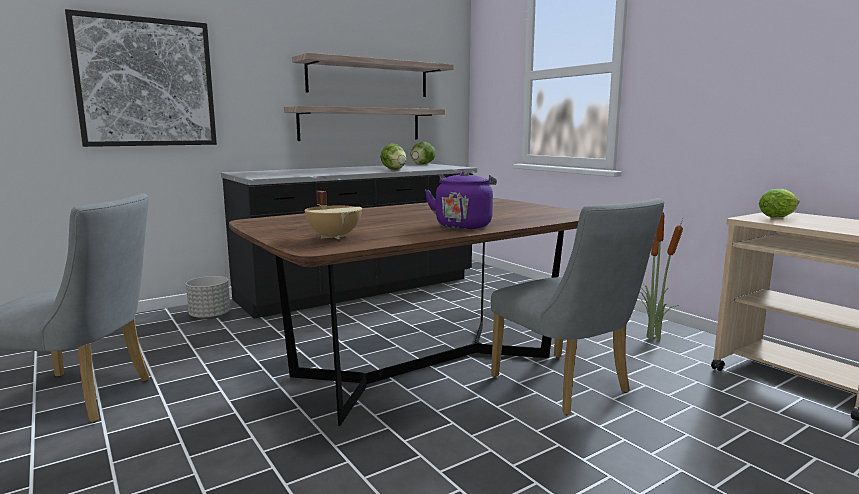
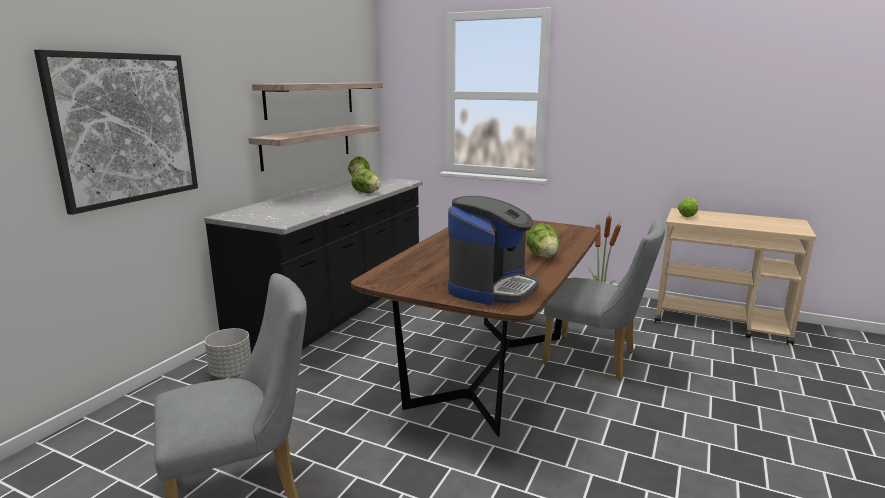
camera: 30 degrees left, 5 degrees up
(335, 237) = (491, 288): beige cooking pot -> coffee machine
(463, 225) = (542, 257): purple kettle -> lettuce

